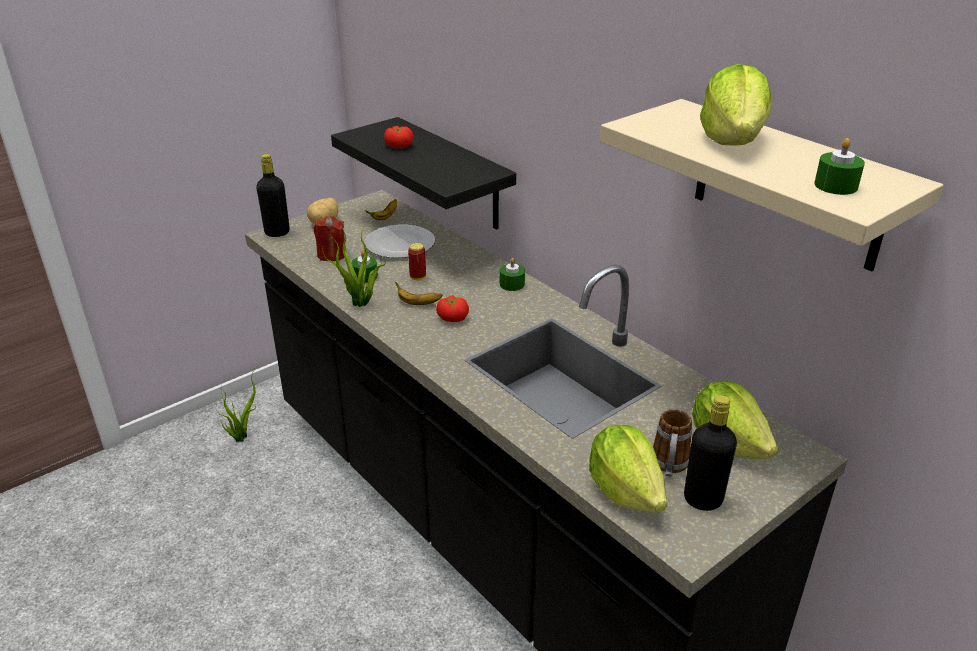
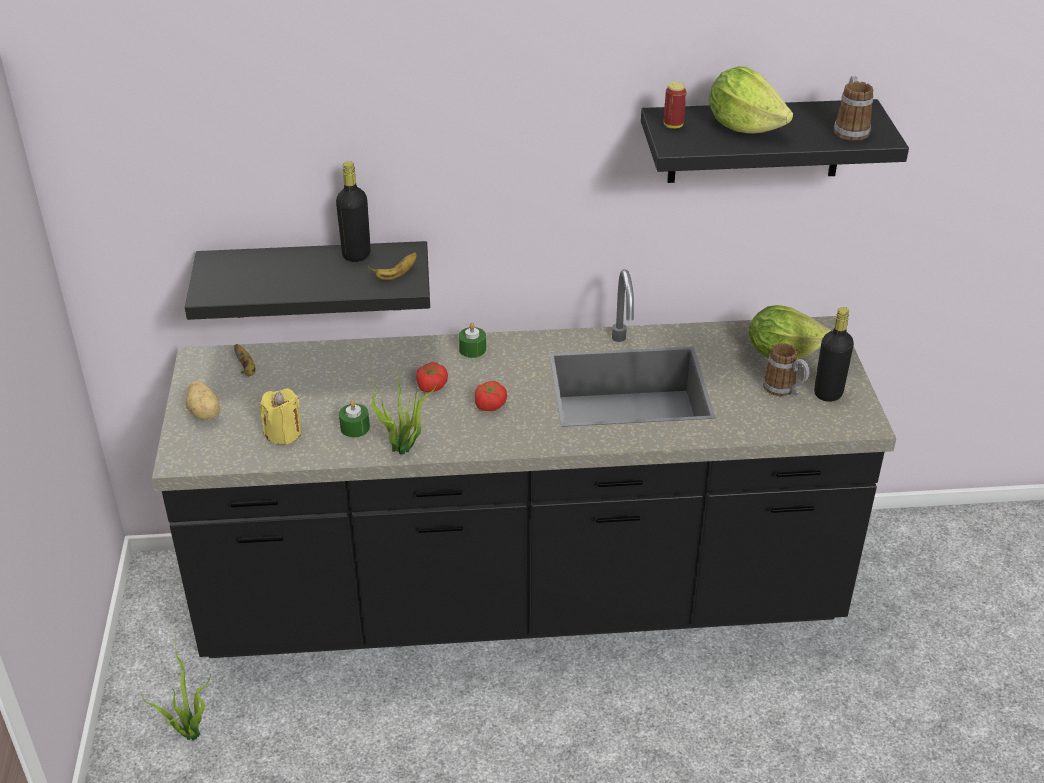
camera: 55 degrees left, 5 degrees up
(277, 232) = (182, 453): black bottle -> black bottle (356, 255)
(332, 255) = (283, 433): red candle -> yellow candle
(399, 146) = (278, 277): tomato -> tomato (431, 386)
(400, 244) = (317, 382): plate -> none
(417, 303) = (442, 415): banana -> banana (396, 275)
(418, 277) = (396, 396): can -> can (673, 125)
(625, 490) = (792, 421): lettuce -> none
(788, 185) = (755, 141): beige shelf -> black shelf
(836, 185) = (849, 129): green candle -> mug

